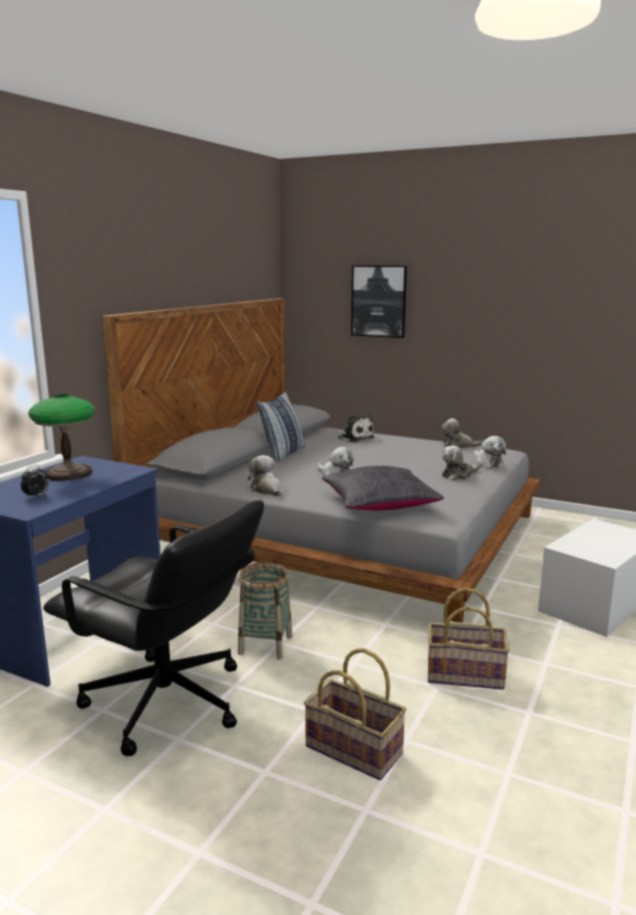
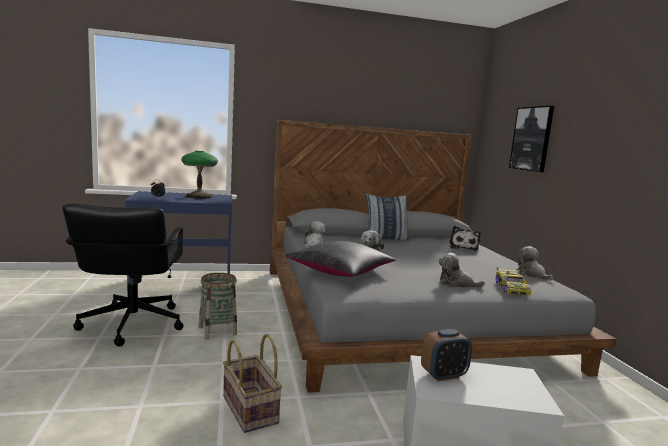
camera: 50 degrees right, 5 degrees down
(355, 749) = (118, 390): basket -> none
(487, 463) = (511, 288): plush toy -> toy car
(587, 548) = (443, 375): none -> alarm clock

